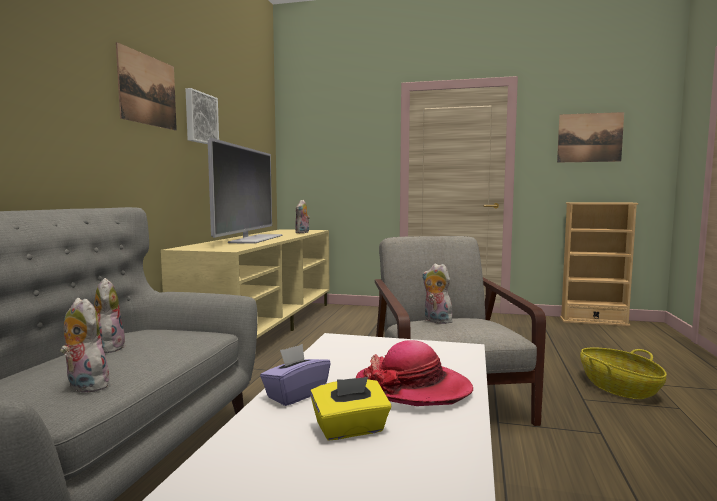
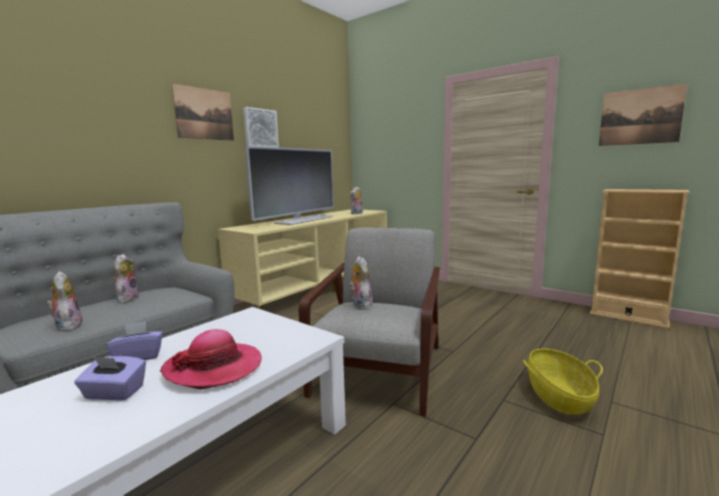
camera: 25 degrees right, 5 degrees up
(350, 429) = (114, 393): yellow tissue box -> purple tissue box

